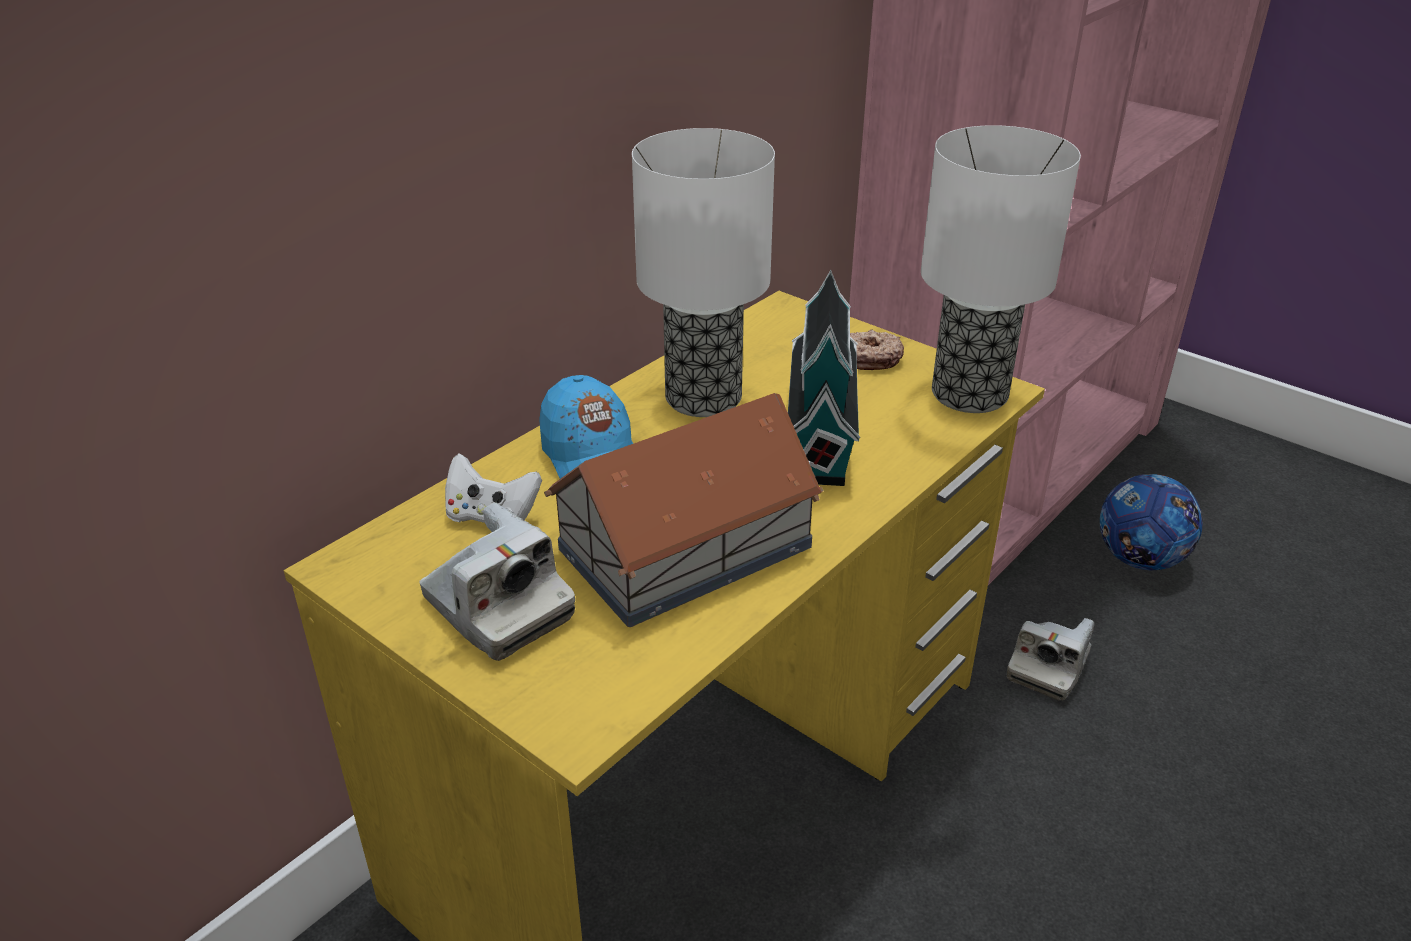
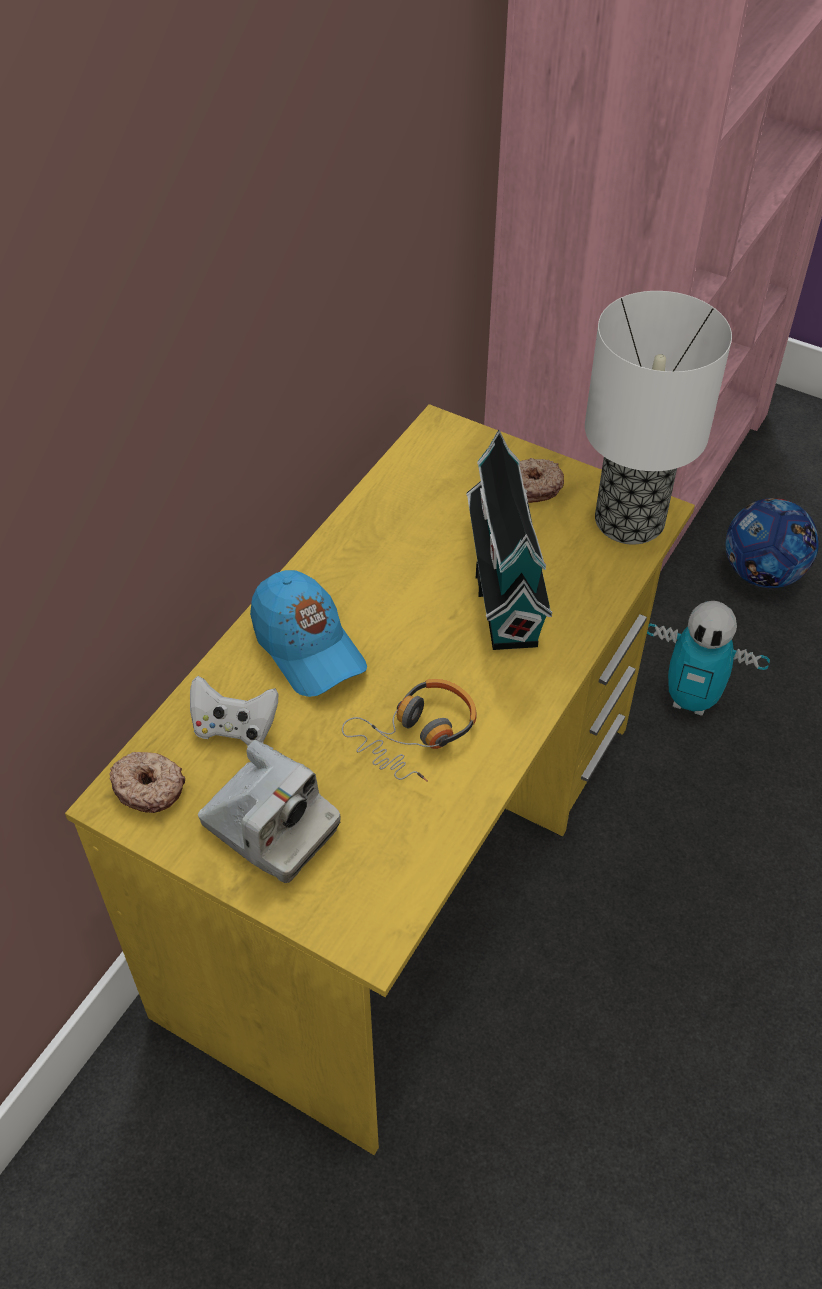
camera: 10 degrees left, 15 degrees up
(381, 558) = (149, 787): none -> donut
(688, 547) = (417, 736): toy house -> headphones
(705, 397) = (391, 555): table lamp -> none
(1048, 667) = (691, 700): camera -> toy robot

